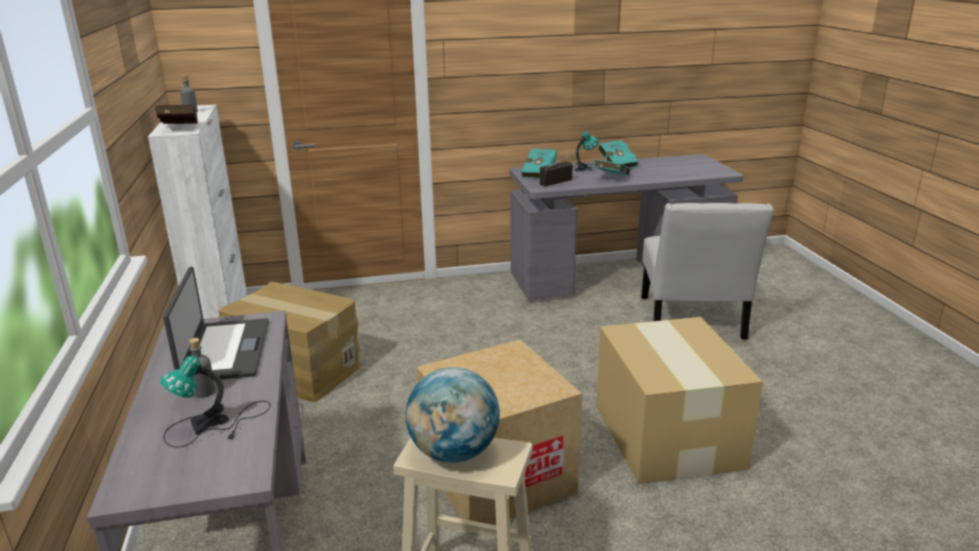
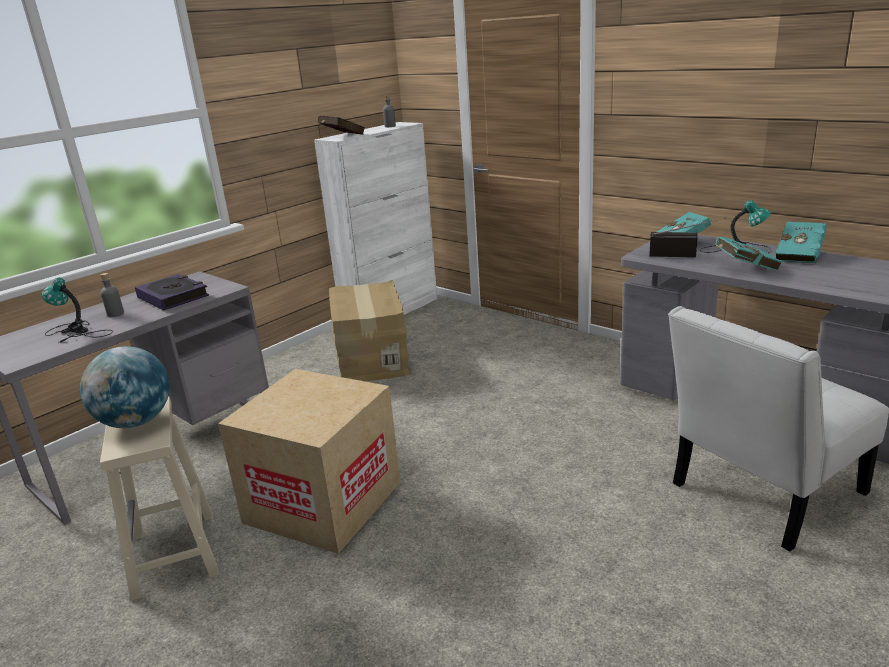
camera: 55 degrees right, 0 degrees up
(224, 351) = (173, 297): laptop -> book
(667, 434) = (493, 569): cardboard box -> none

